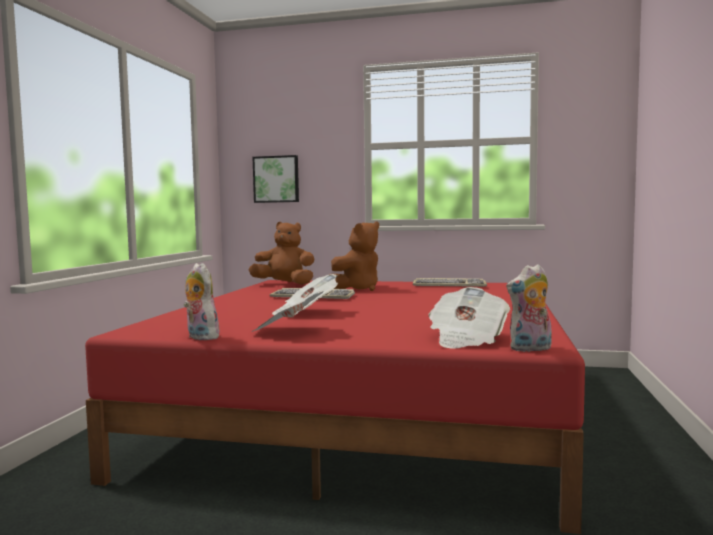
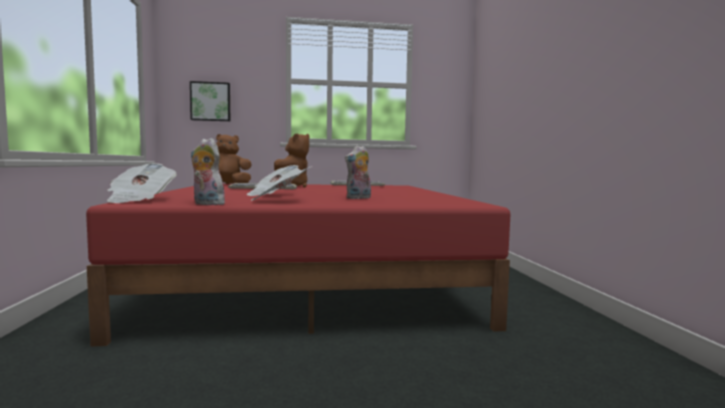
camera: 20 degrees left, 0 degrees up
(466, 340) = (421, 203): newspaper -> newspaper (140, 200)
(530, 349) = (472, 205): plush toy -> plush toy (358, 198)

